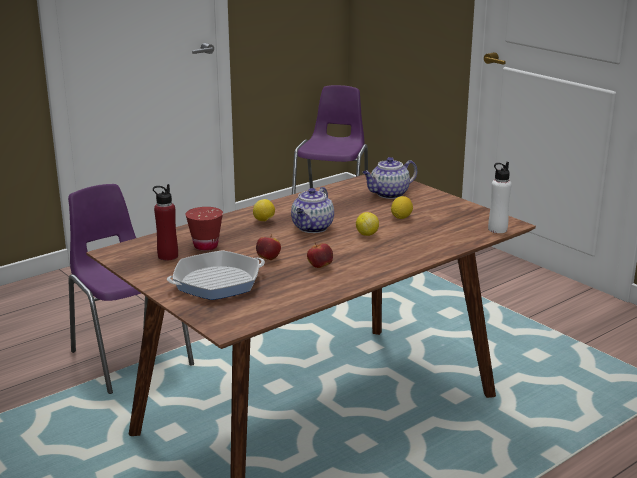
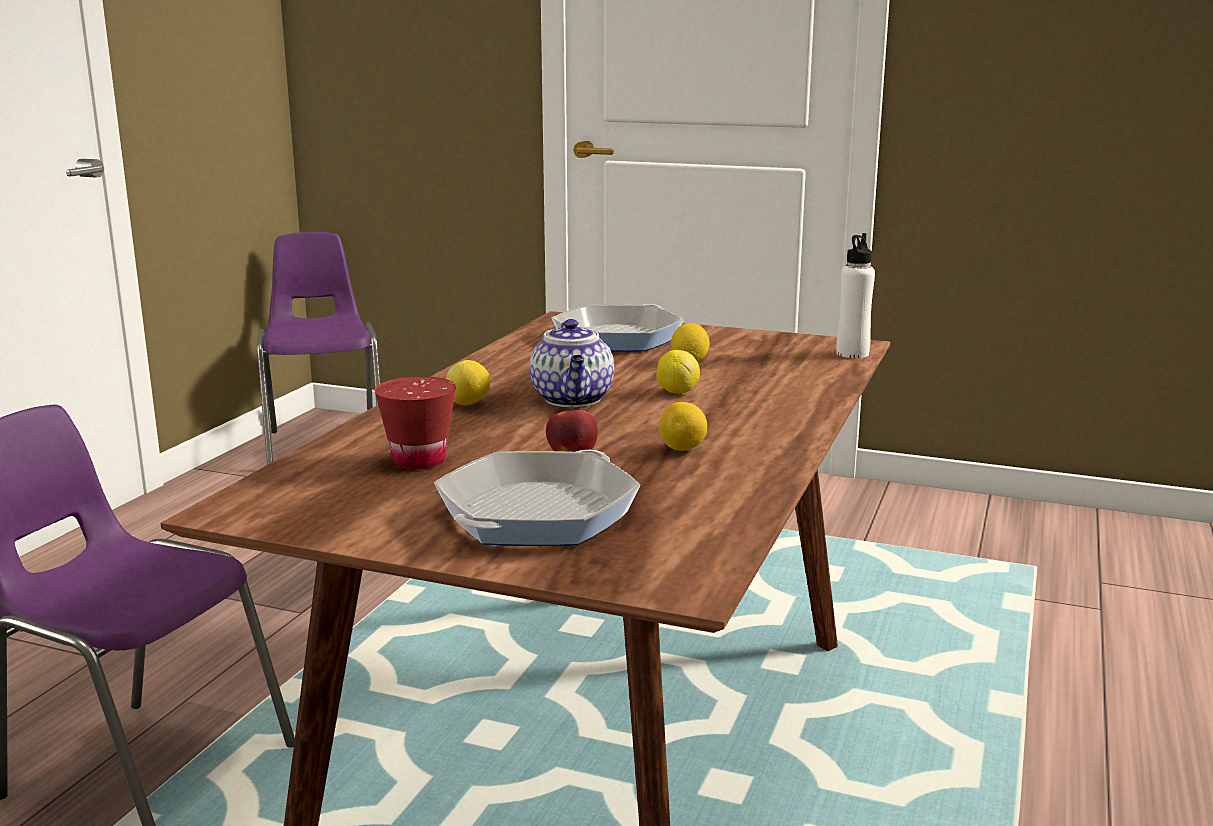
camera: 30 degrees left, 5 degrees down
(167, 256) = (365, 492): red bottle -> none
(320, 266) = (682, 449): apple -> lemon
(389, 194) = (617, 338): teapot -> frying pan

